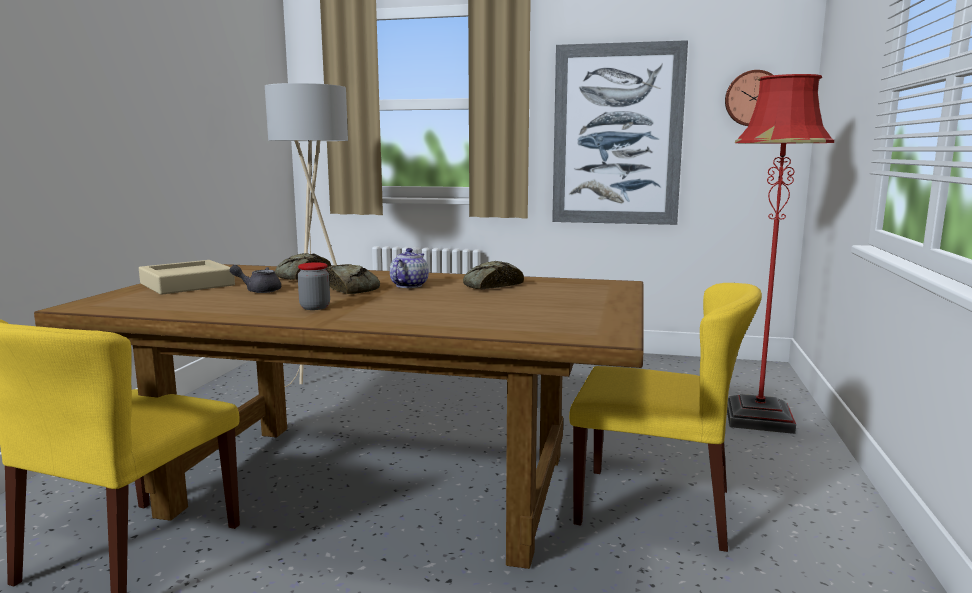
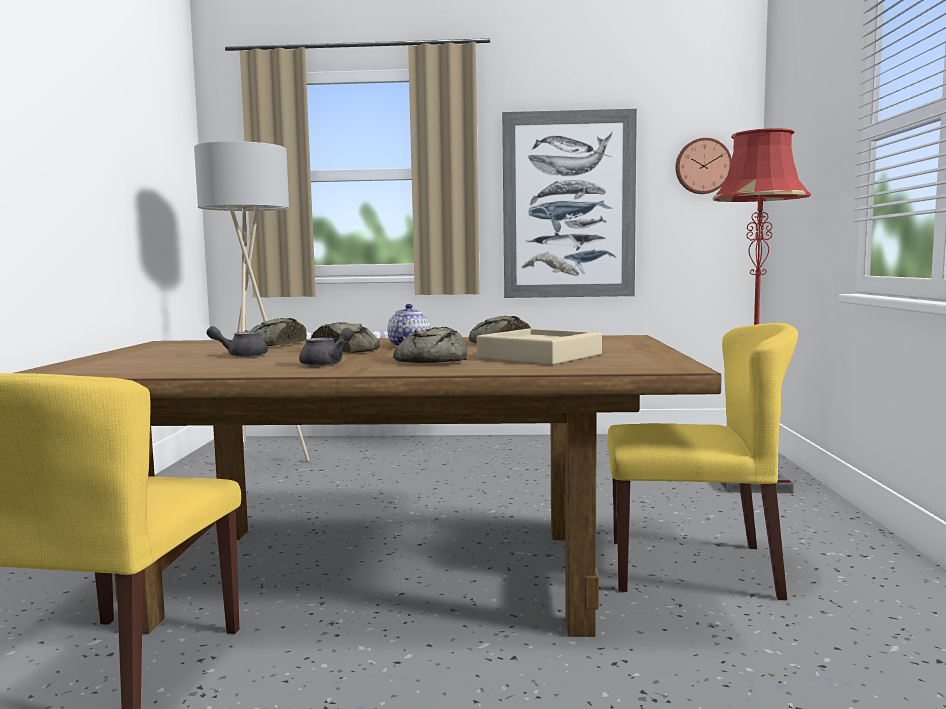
camera: 10 degrees left, 5 degrees down
(187, 284) = (146, 355): beige tray -> beige tray (539, 356)
(315, 307) = (327, 363): jar -> grey teapot
(403, 310) = (430, 361): none -> bread

